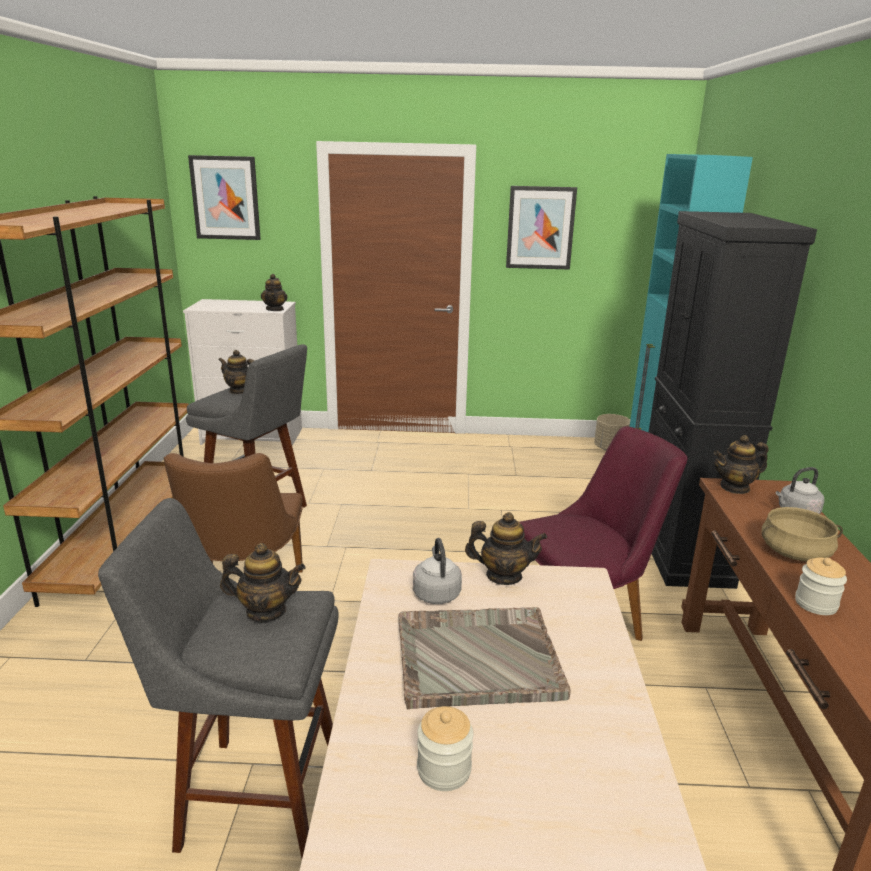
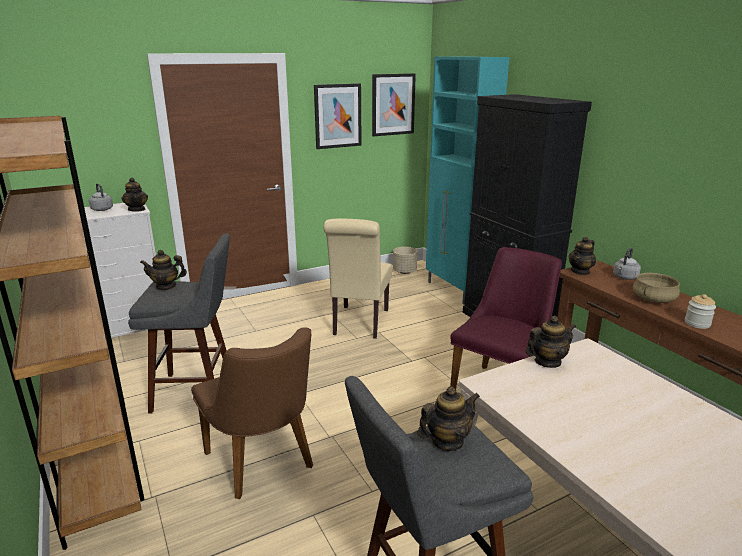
camera: 30 degrees left, 0 degrees up
(225, 198) = (59, 111): picture -> picture (393, 104)
(436, 593) = (528, 386): grey kettle -> grey kettle (101, 209)
(444, 769) = (683, 486): jar -> none
(476, 658) = (605, 416): grey tray -> none
(488, 494) = (359, 324): none -> beige chair

